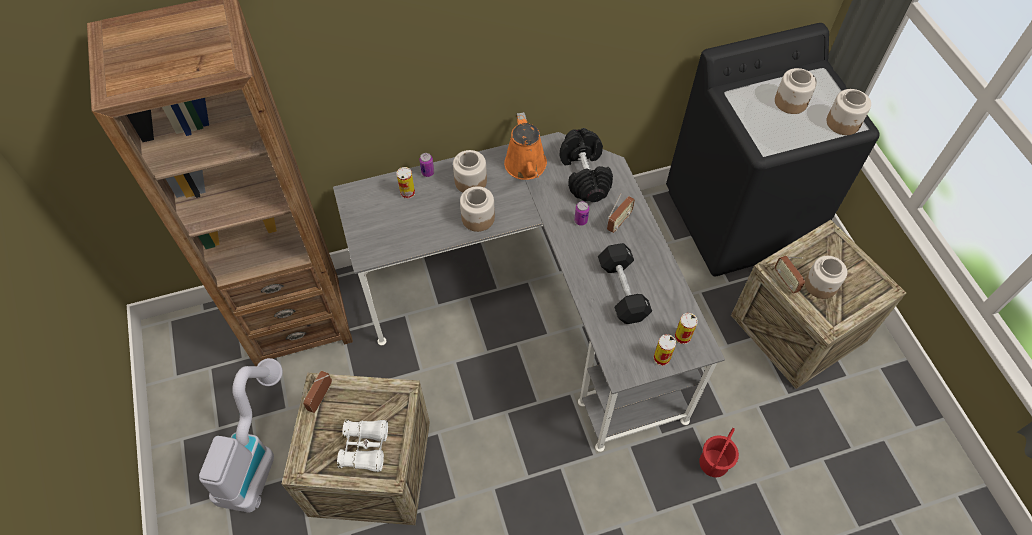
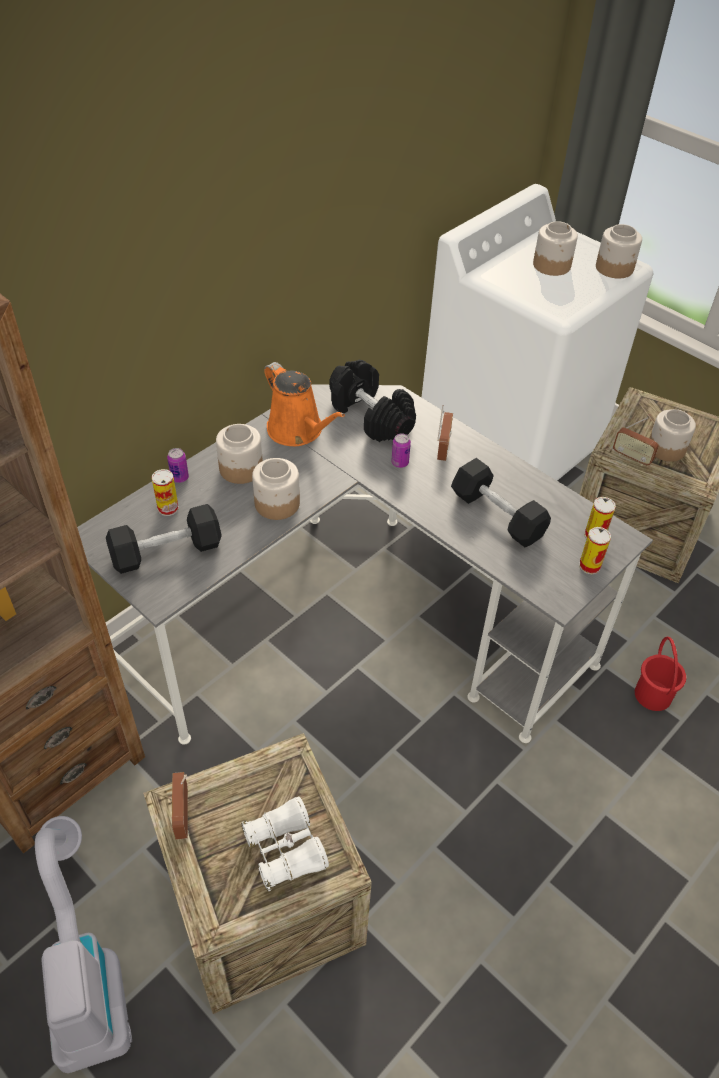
camera: 30 degrees left, 10 degrees down
(389, 224) = (166, 552): none -> black dumbbell
(739, 218) = (511, 443): black washing machine -> white washing machine

